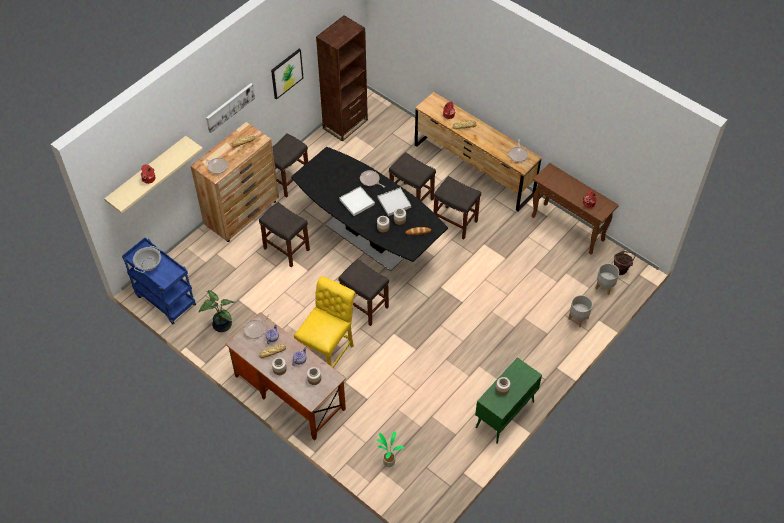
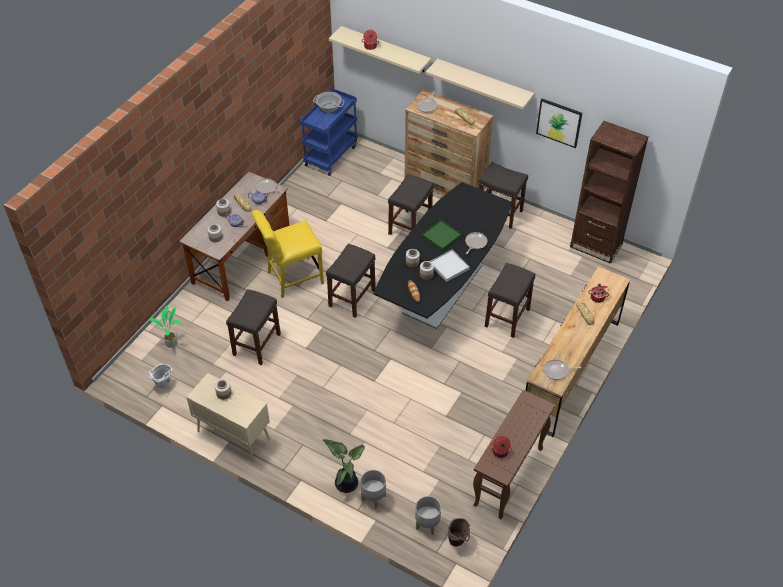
camera: 80 degrees right, 5 degrees down
(221, 325) = (310, 197): potted plant -> potted plant (346, 482)
(229, 107) = (484, 83): picture -> beige shelf
(328, 352) = (292, 278): yellow chair -> yellow chair turned 135 degrees clockwise
(357, 202) = (441, 237): white tray -> green tray
(440, 470) = (164, 386): none -> white bucket
(455, 222) = (485, 362): grey stool -> grey stool (256, 345)
(504, 415) = (233, 435): green cabinet -> beige cabinet

